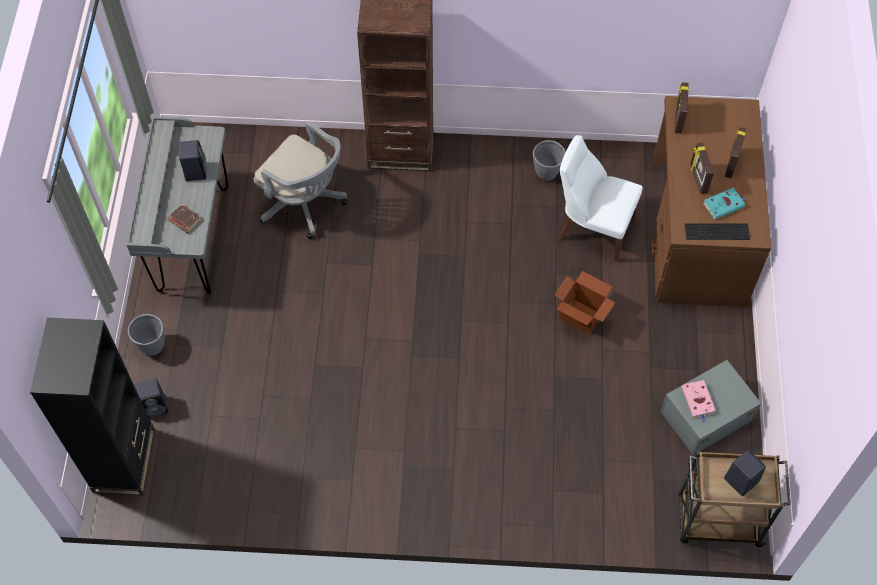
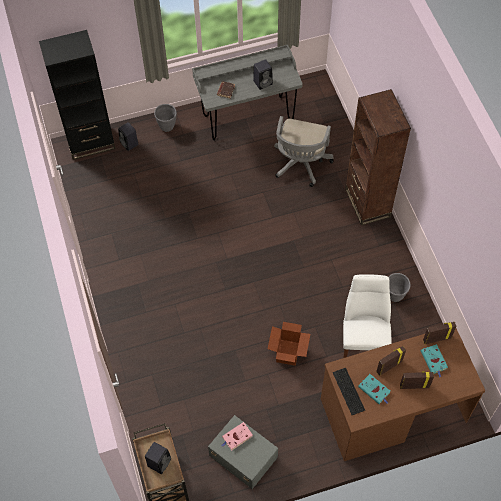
camera: 70 degrees right, 0 degrees up
(706, 132) = (434, 361): none -> turquoise book

